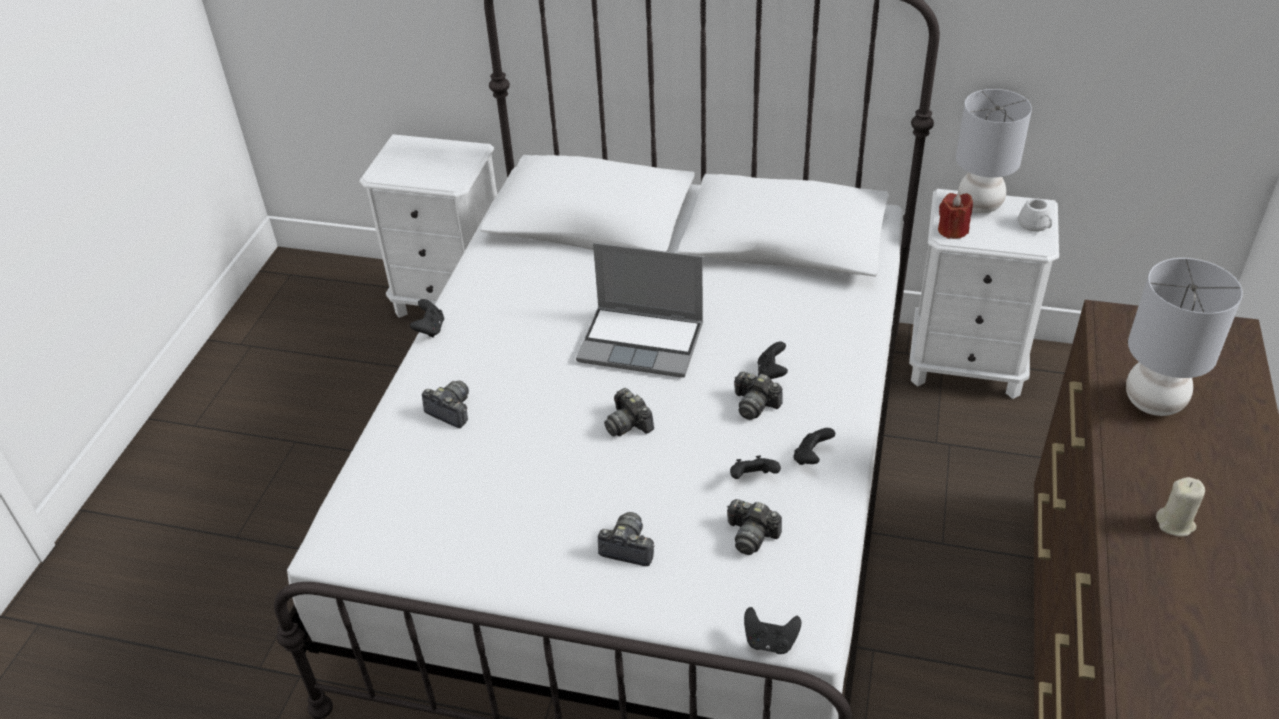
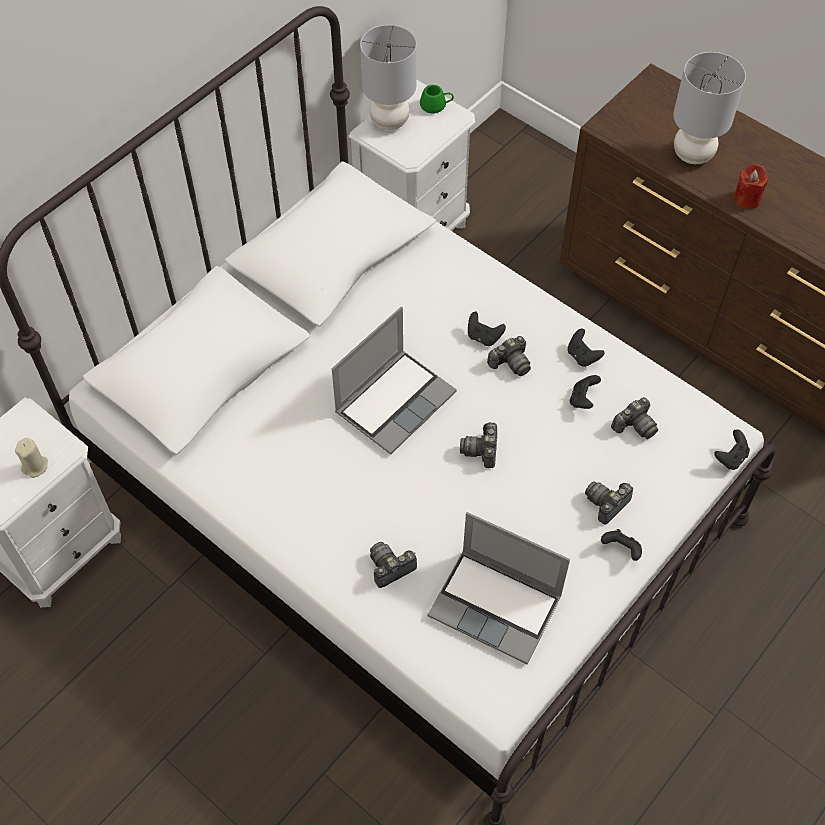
camera: 65 degrees left, 15 degrees up
(430, 329) = (272, 547): black game controller -> black game controller (621, 549)
(448, 503) = (497, 606): none -> laptop
(628, 423) = (482, 450): camera -> camera turned 105 degrees clockwise
(952, 230) = (407, 151): red candle -> red candle (746, 199)
(1036, 226) = (436, 105): white mug -> green mug
(1175, 523) = (792, 205): beige candle -> beige candle (35, 466)

